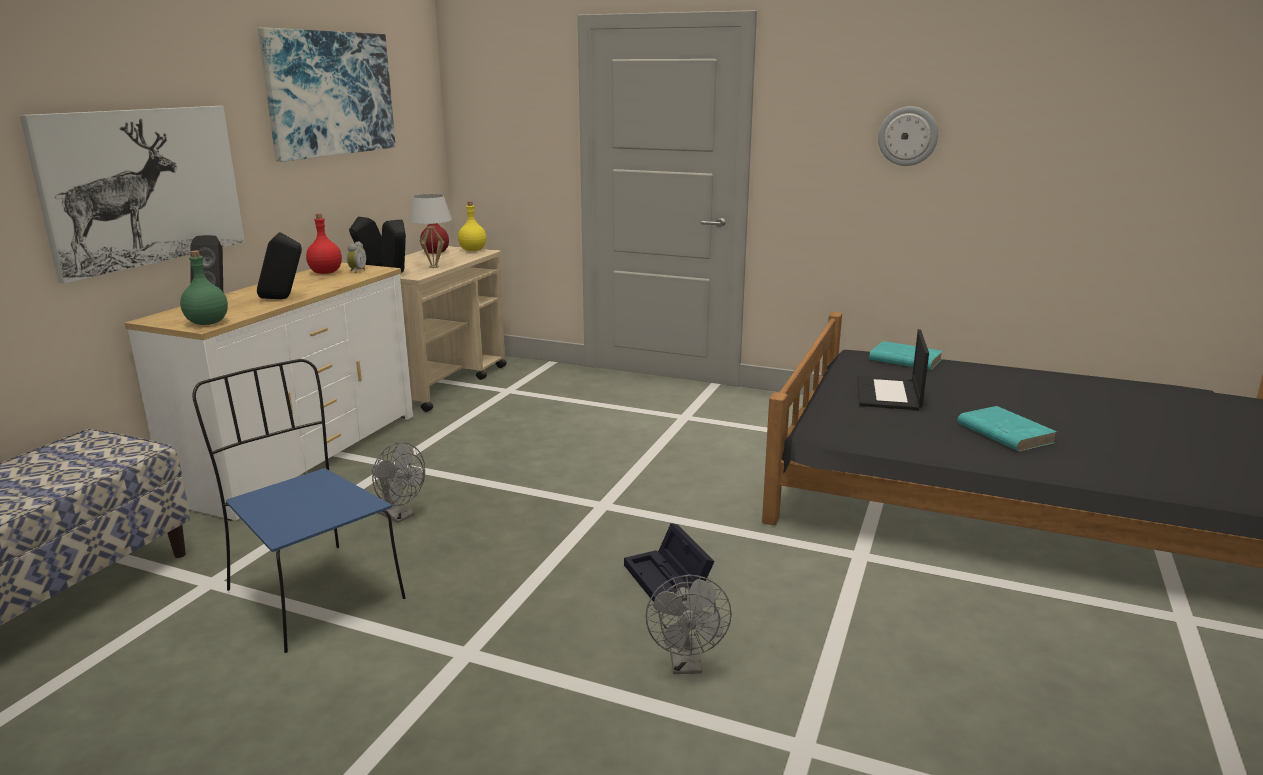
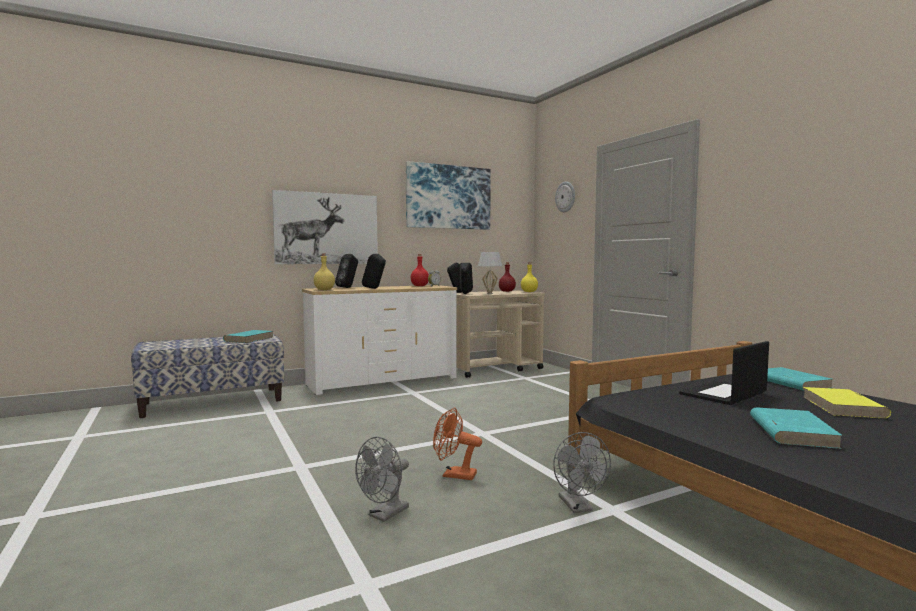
camera: 40 degrees right, 15 degrees down
(83, 458) = (249, 339): none -> turquoise book
(207, 323) = (324, 290): green bottle -> yellow bottle
(312, 593) = (292, 425): blue chair -> none
(399, 516) = (378, 410): grey fan -> grey fan (578, 507)
(669, 579) = (454, 475): black storage box -> orange fan
(908, 136) = (818, 192): wall clock -> wall clock (565, 197)
(985, 386) = (843, 407): none -> yellow book

